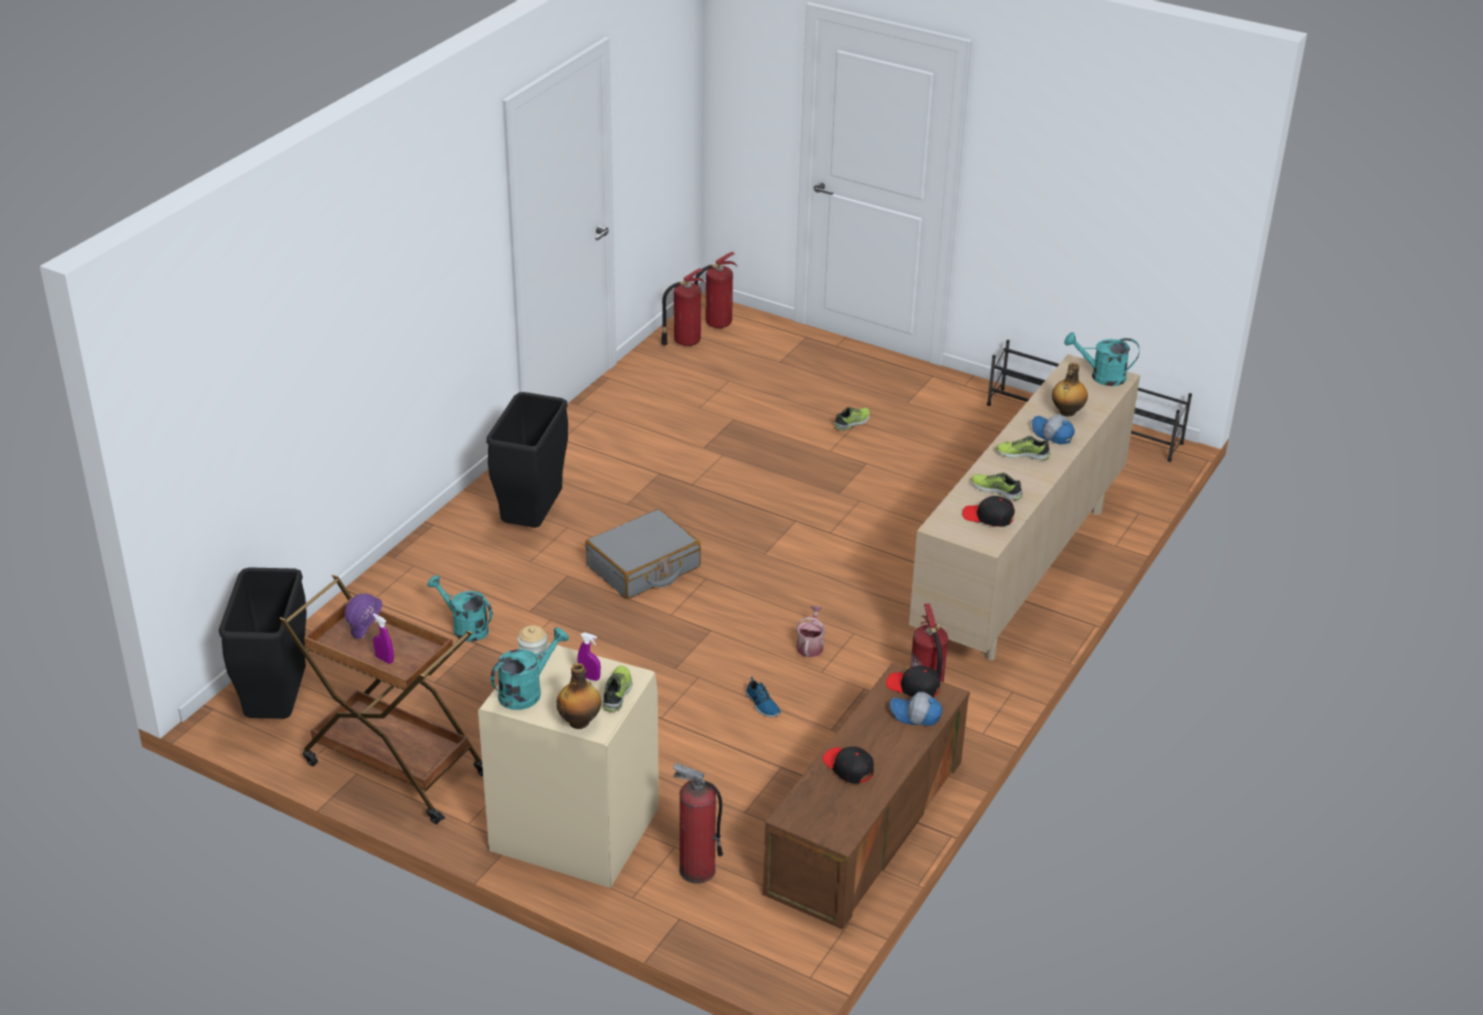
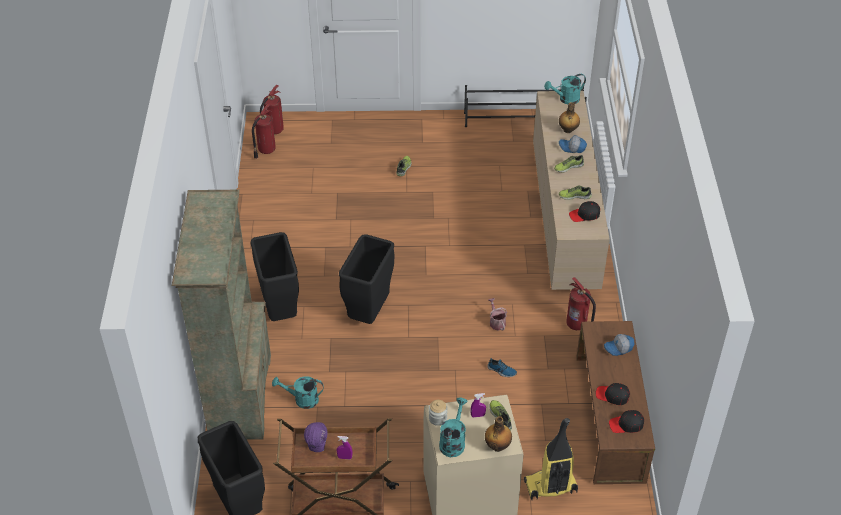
camera: 30 degrees left, 10 degrees up
(394, 592) = (240, 395): none -> green bookcase
(643, 567) = (368, 313): grey suitcase -> black trash can
(696, 870) = (550, 487): fire extinguisher -> vacuum cleaner
(913, 687) = (604, 331): black cap -> black cap (626, 425)

